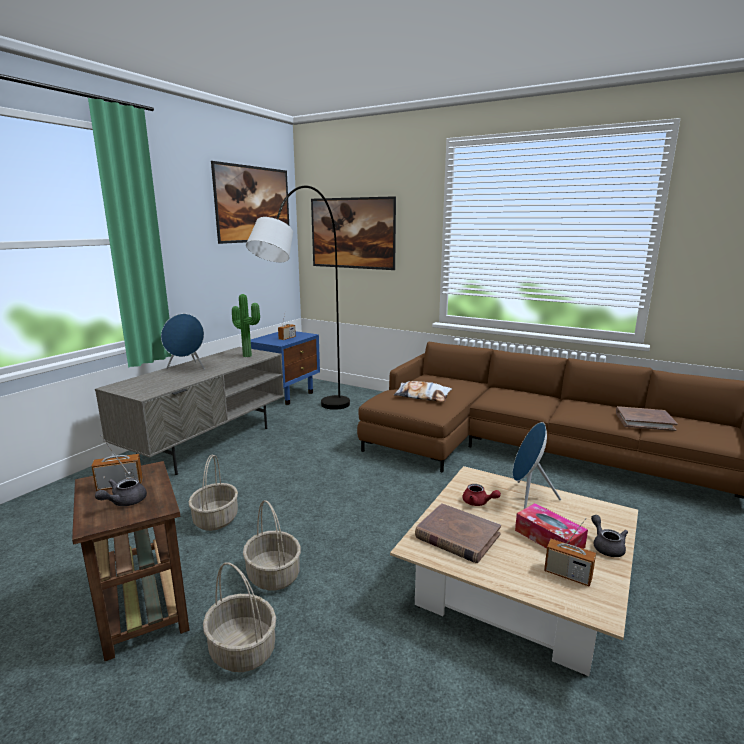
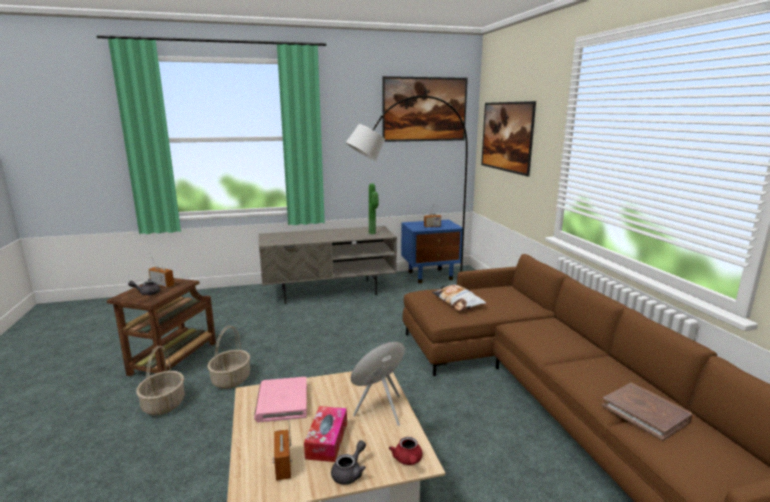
camera: 45 degrees right, 0 degrees up
(187, 368) = (322, 233): blue speaker -> none
(215, 519) = (259, 337): basket -> none
(457, 536) = (282, 402): brown book -> pink book
(478, 503) = (340, 392): red teapot -> red teapot (408, 460)

